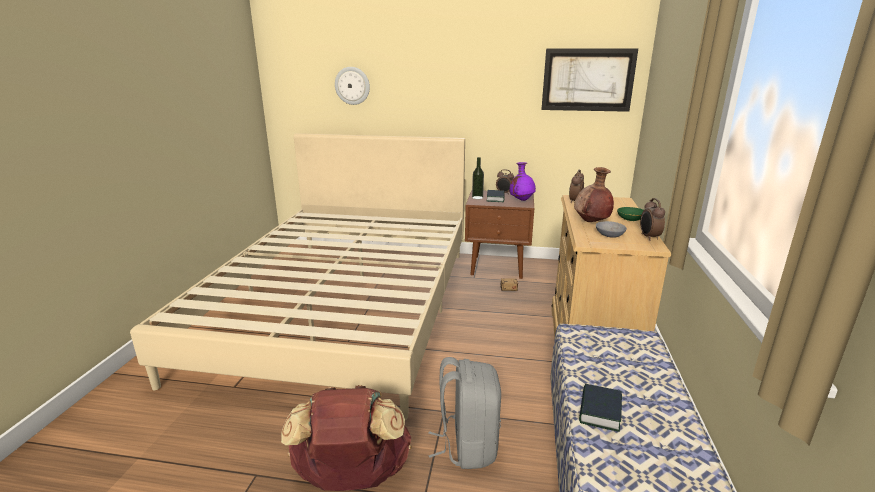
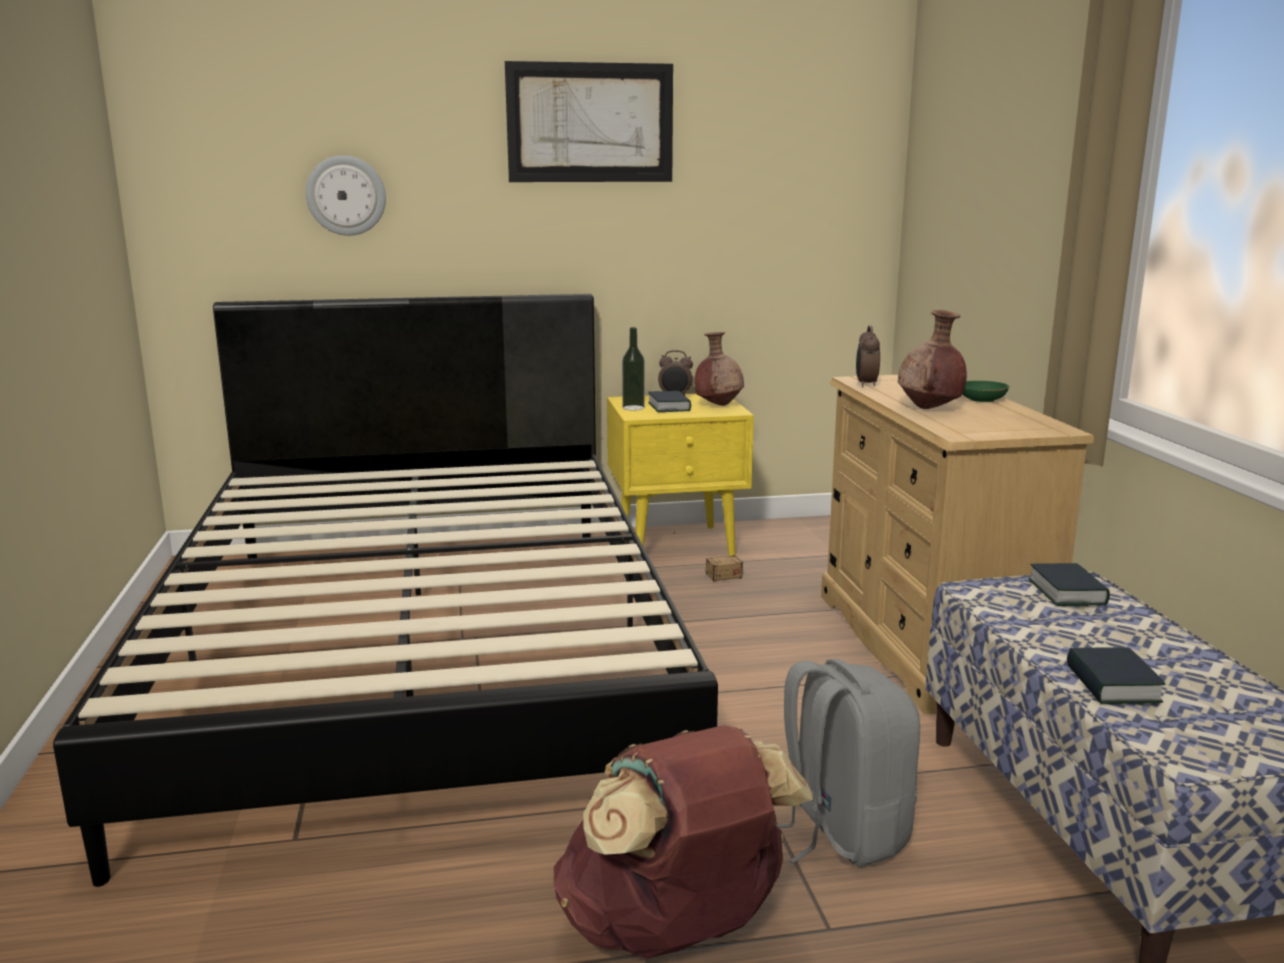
camera: 20 degrees left, 5 degrees down
(344, 306) = (422, 653): beige bed -> black bed
(498, 267) = (678, 544): brown nightstand -> yellow nightstand
(521, 200) = (718, 405): purple vase -> brown vase
(588, 80) = (808, 178): picture -> picture (590, 123)
(608, 235) = (978, 422): grey bowl -> none
(628, 343) = (1067, 592): none -> book
(649, 237) = (1039, 420): alarm clock -> none

